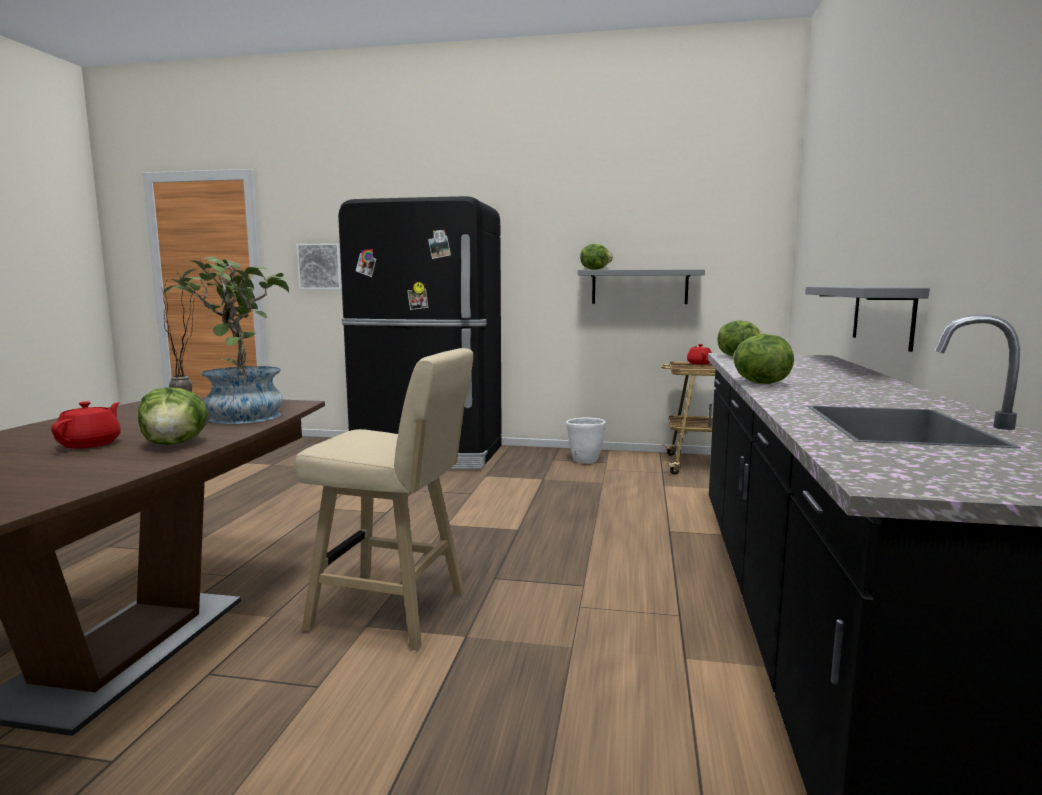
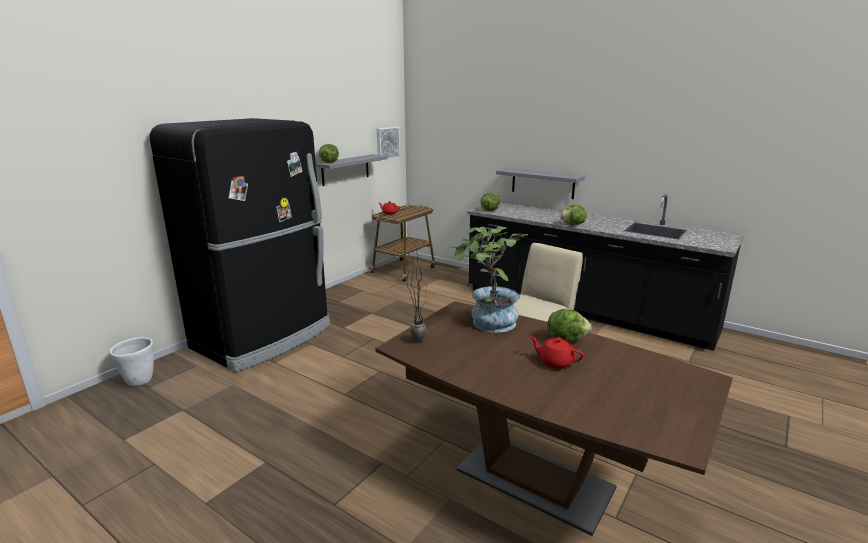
camera: 65 degrees left, 10 degrees up
(320, 266) = (84, 193): picture -> picture (387, 143)
(584, 461) = (353, 294): white planter -> white planter (139, 381)

